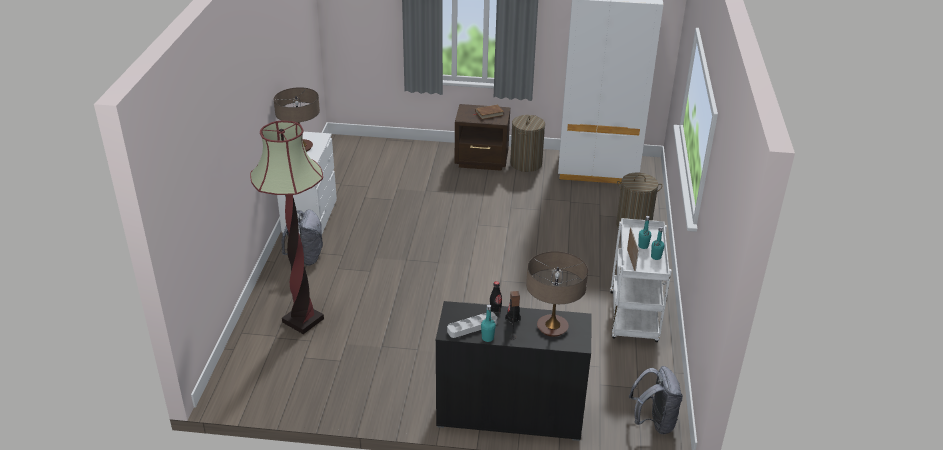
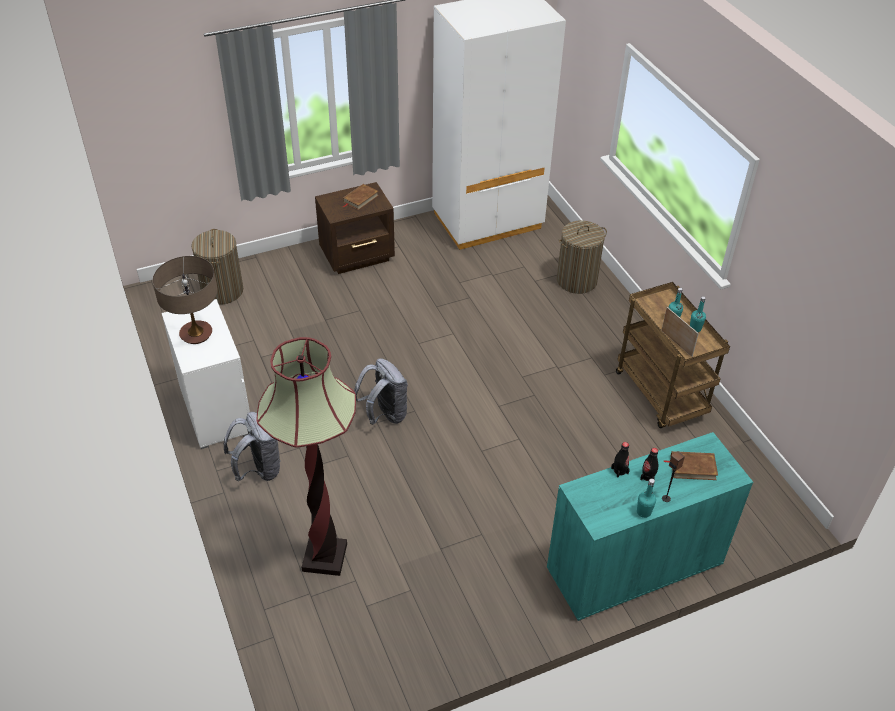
camera: 30 degrees left, 10 degrees up
(472, 327) = (616, 505): grey tray -> none
(510, 413) = (634, 566): black cabinet -> turquoise cabinet
(526, 163) = (408, 242): laundry basket -> laundry basket (222, 291)
(552, 327) = (692, 467): table lamp -> brown book
(634, 318) = (661, 395): white cart -> brown cart
(654, 422) = (768, 508): grey backpack -> grey backpack (384, 414)

